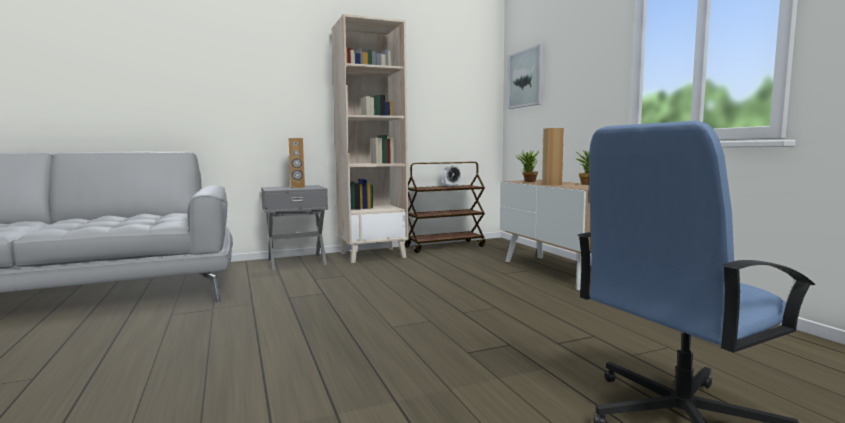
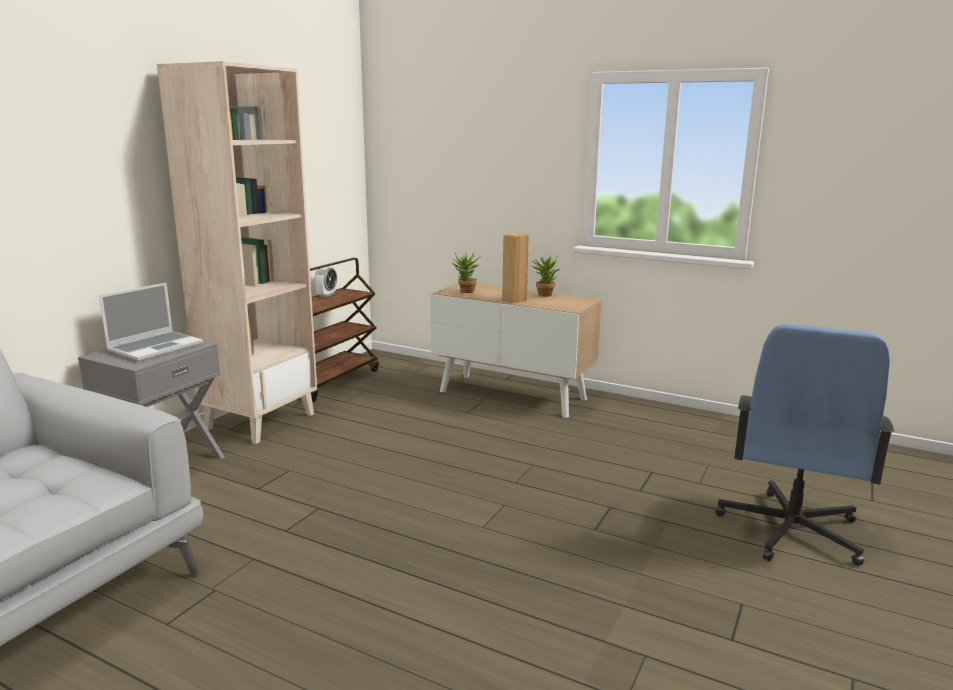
camera: 40 degrees left, 10 degrees up
(297, 187) = (156, 347): brown speaker -> laptop
(526, 78) = (412, 141): picture -> none

